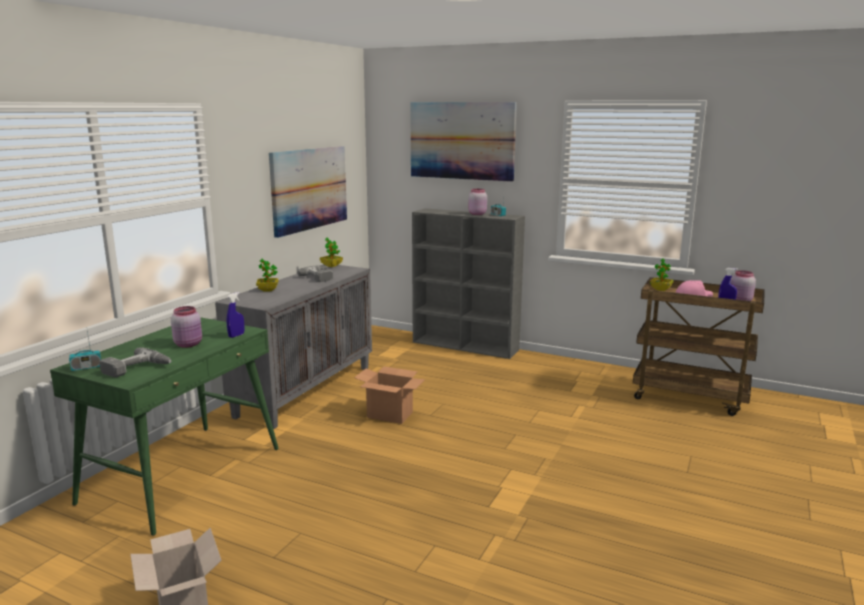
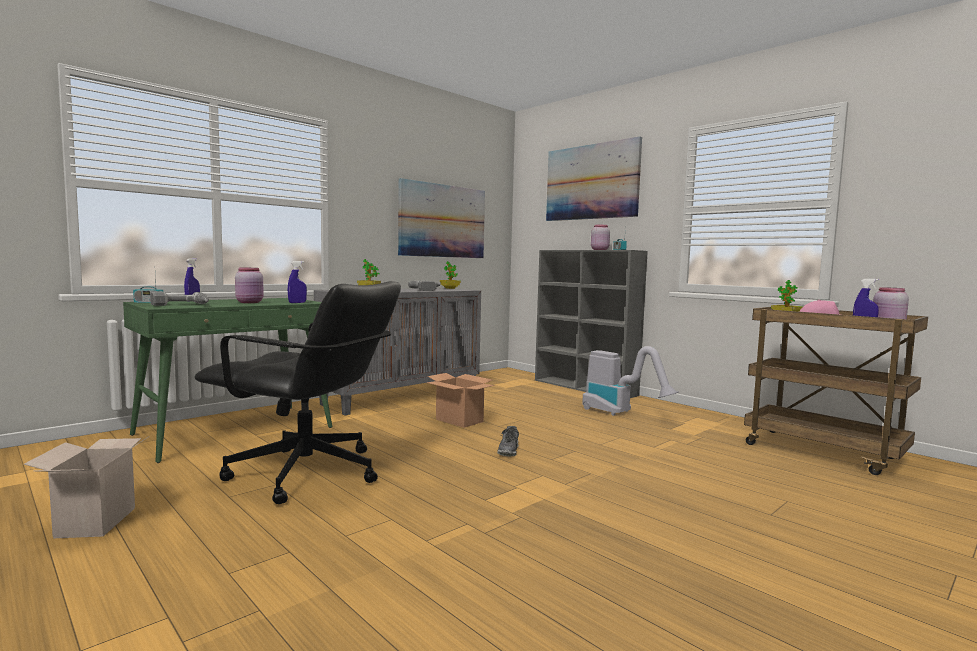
camera: 20 degrees right, 10 degrees down
(119, 351) = (192, 301): none -> blue spray bottle
(316, 514) = (307, 474): none -> black office chair
(463, 445) = (509, 450): none -> shoe
(520, 378) = (621, 413): none -> vacuum cleaner

